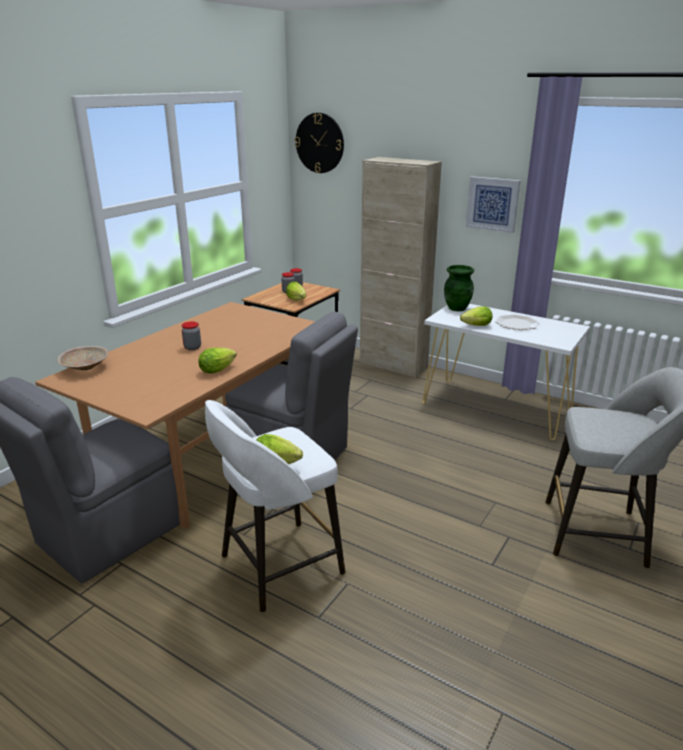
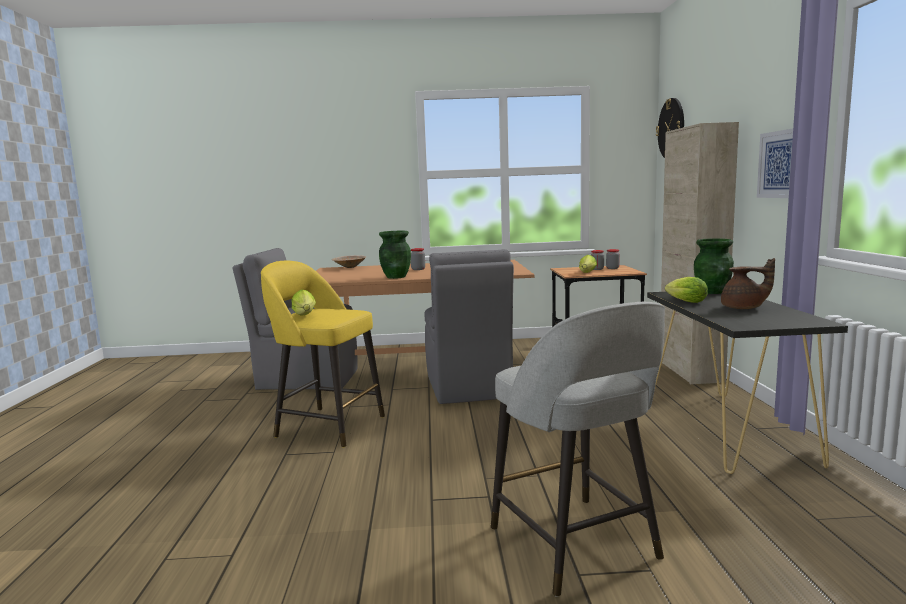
camera: 55 degrees right, 15 degrees down
(219, 370) = (395, 277): lettuce -> green vase
(278, 566) = (327, 426): white stool -> yellow stool
(496, 408) = (726, 429): white console table -> black console table
(517, 323) = (743, 308): plate -> brown teapot

